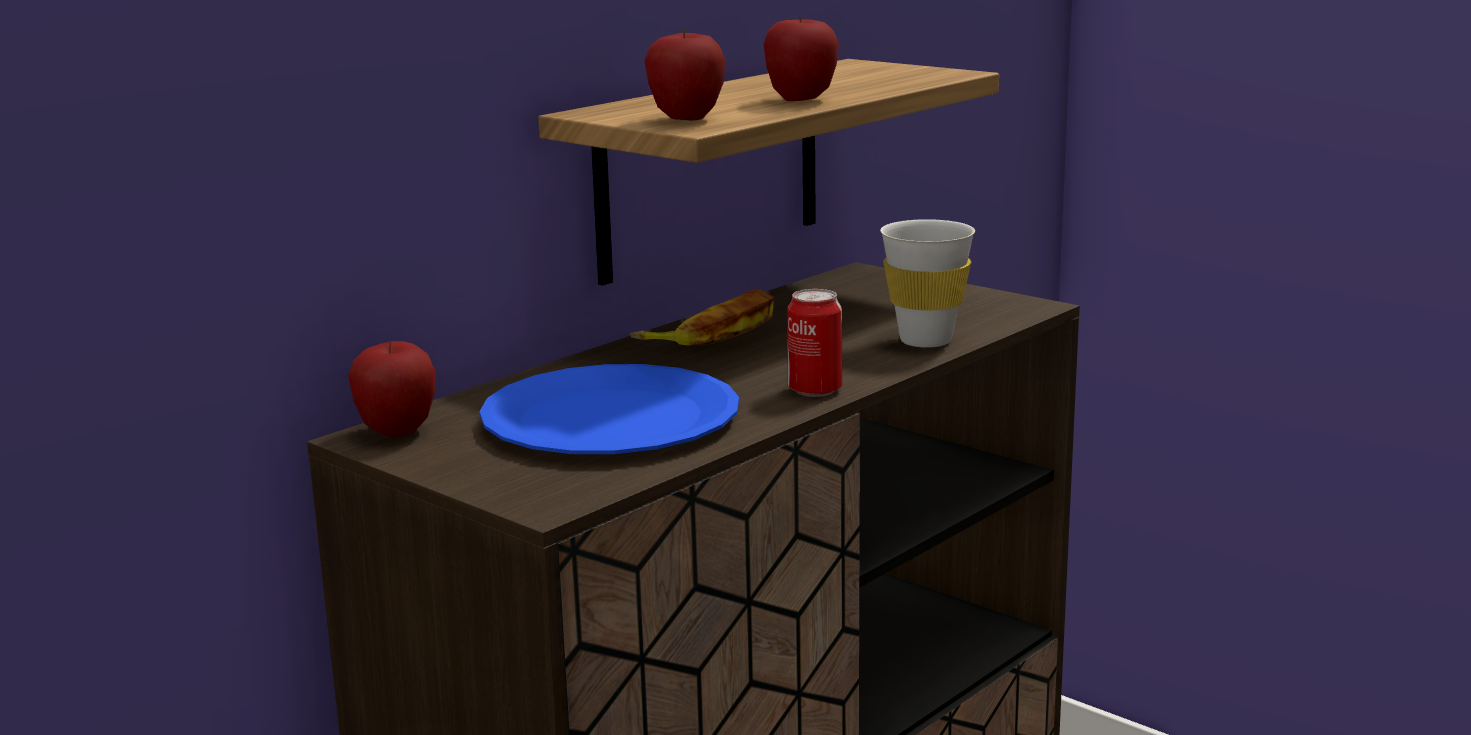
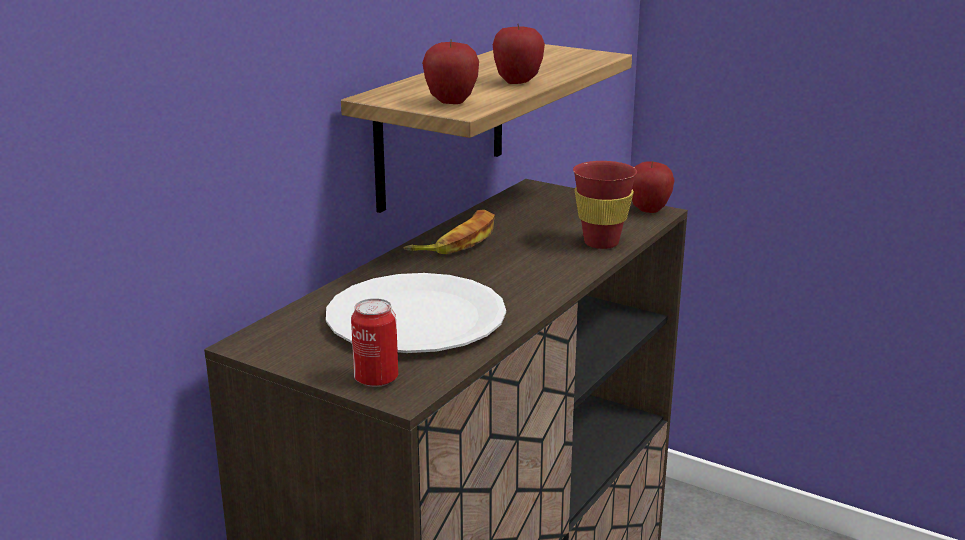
camera: 10 degrees left, 5 degrees up
(397, 432) = (268, 337): apple -> apple (648, 210)
(611, 418) = (416, 318): blue plate -> white plate
(815, 390) = (545, 287): can -> can (376, 379)
(925, 341) = (601, 243): white cup -> red cup

